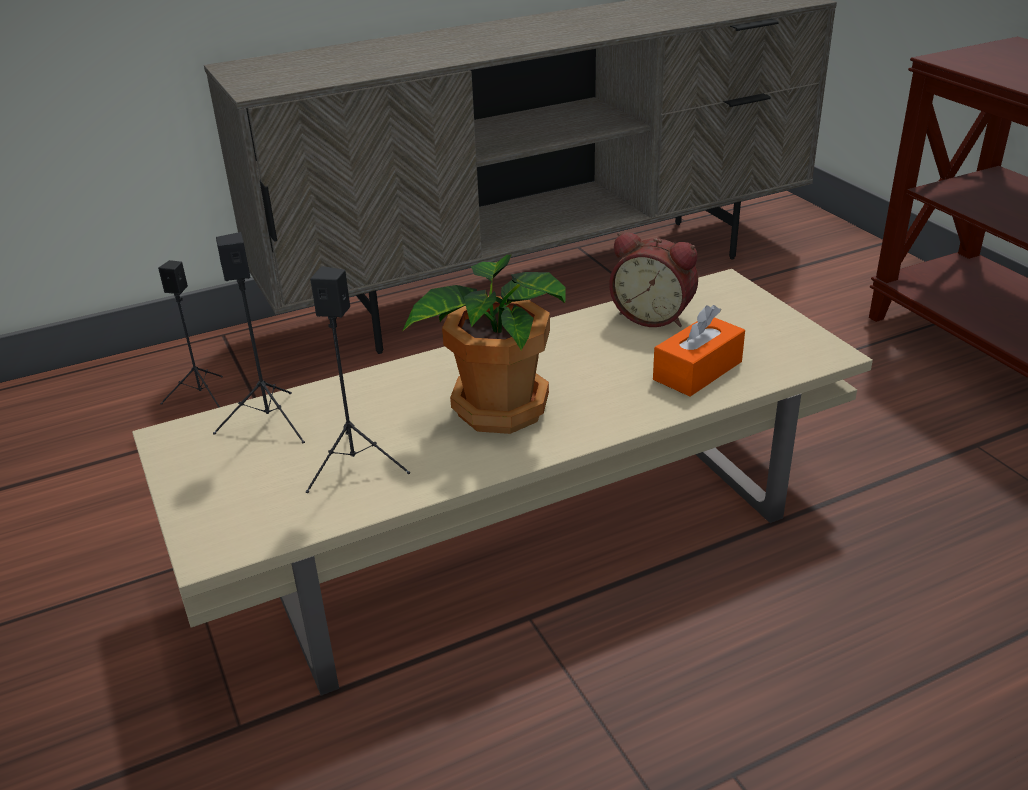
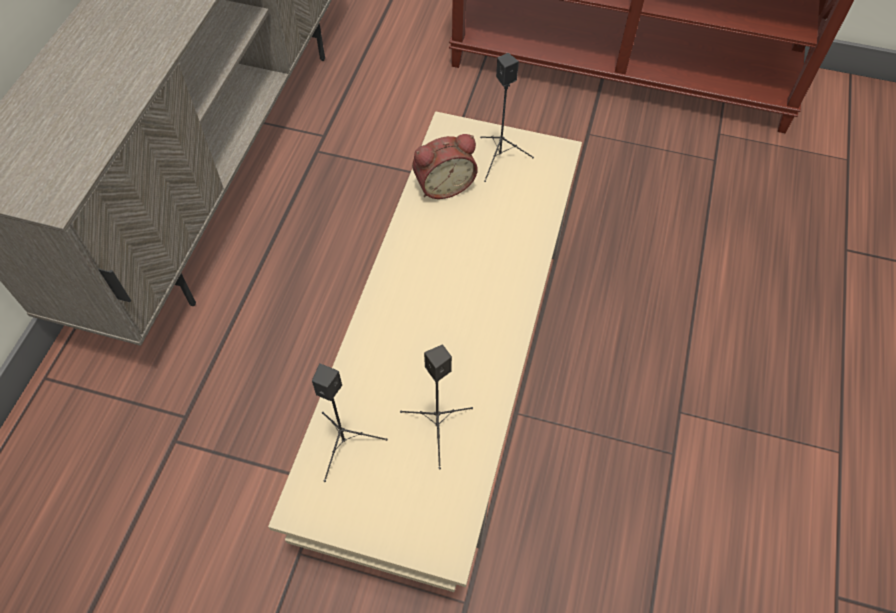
camera: 50 degrees left, 25 degrees up
(202, 397) = (117, 440): black speaker -> black speaker (500, 158)
(497, 408) = (454, 324): potted plant -> none
(697, 371) = (516, 213): orange tissue box -> none

